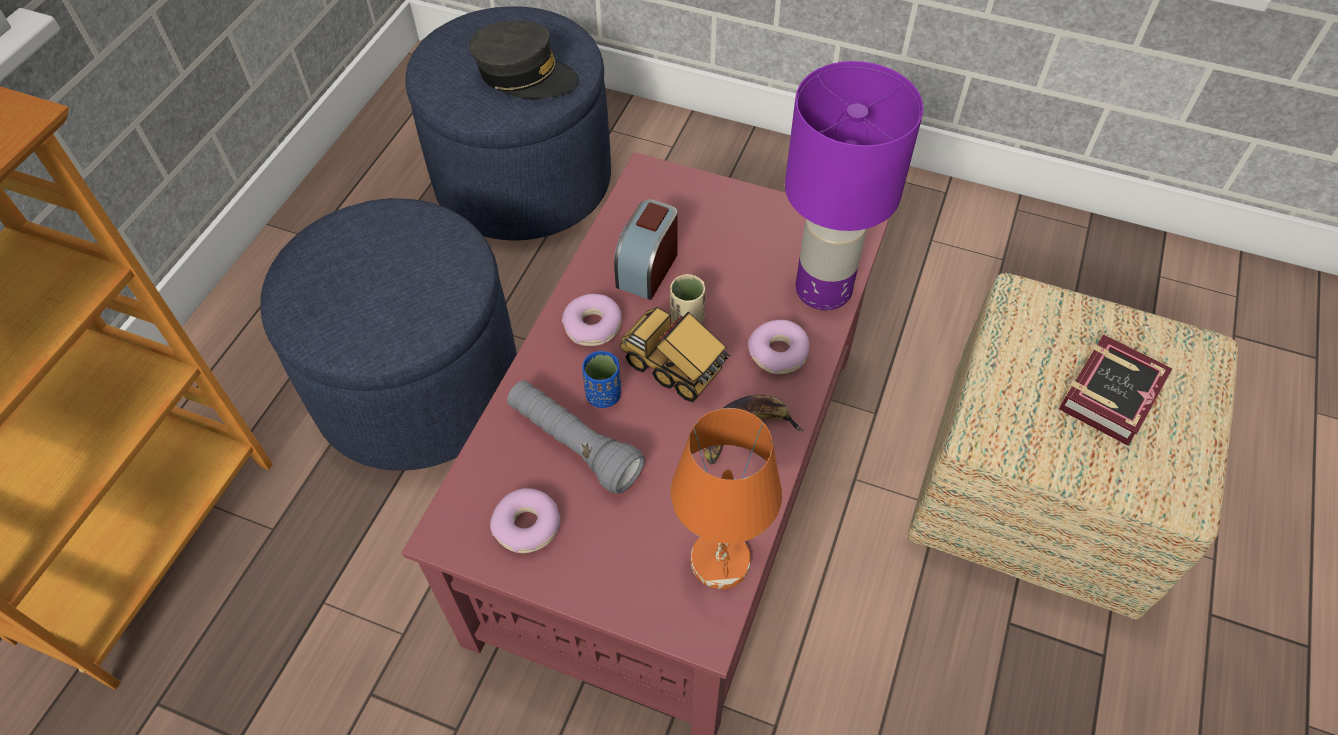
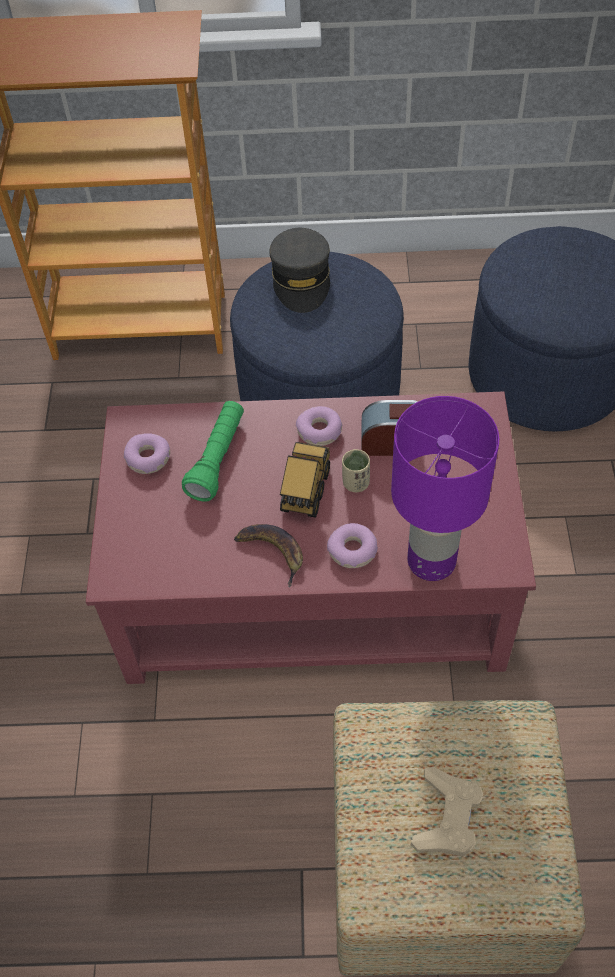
camera: 70 degrees right, 0 degrees up
(524, 75) = (560, 298): grey cap -> grey cap (301, 279)
(573, 445) = (217, 458): grey flashlight -> green flashlight
(603, 395) = (264, 459): blue cup -> none
(721, 562) = (163, 572): orange table lamp -> none
(1115, 394) = (447, 817): book -> beige game controller

